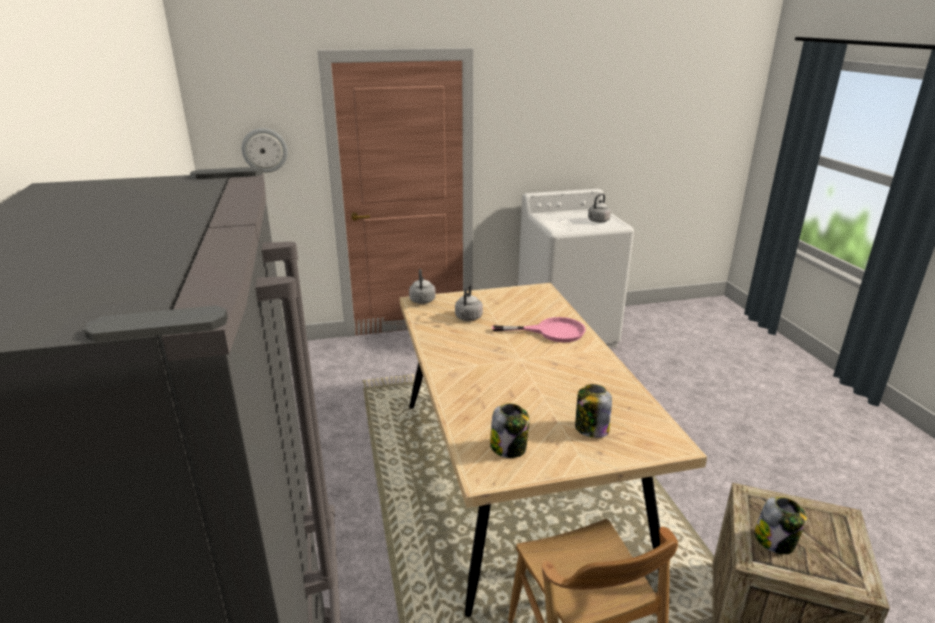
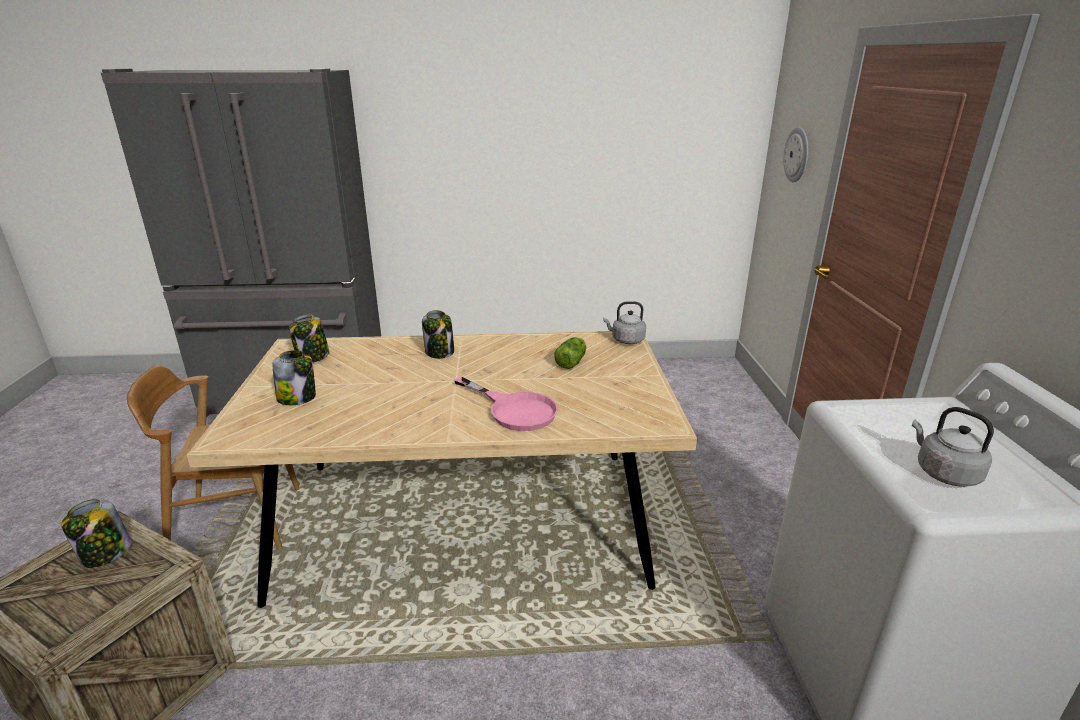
camera: 100 degrees right, 0 degrees up
(468, 318) = (572, 361): grey kettle -> lettuce
(470, 375) = (440, 352): none -> jar
(551, 332) = (514, 409): pink frying pan -> pink frying pan turned 60 degrees counterclockwise

